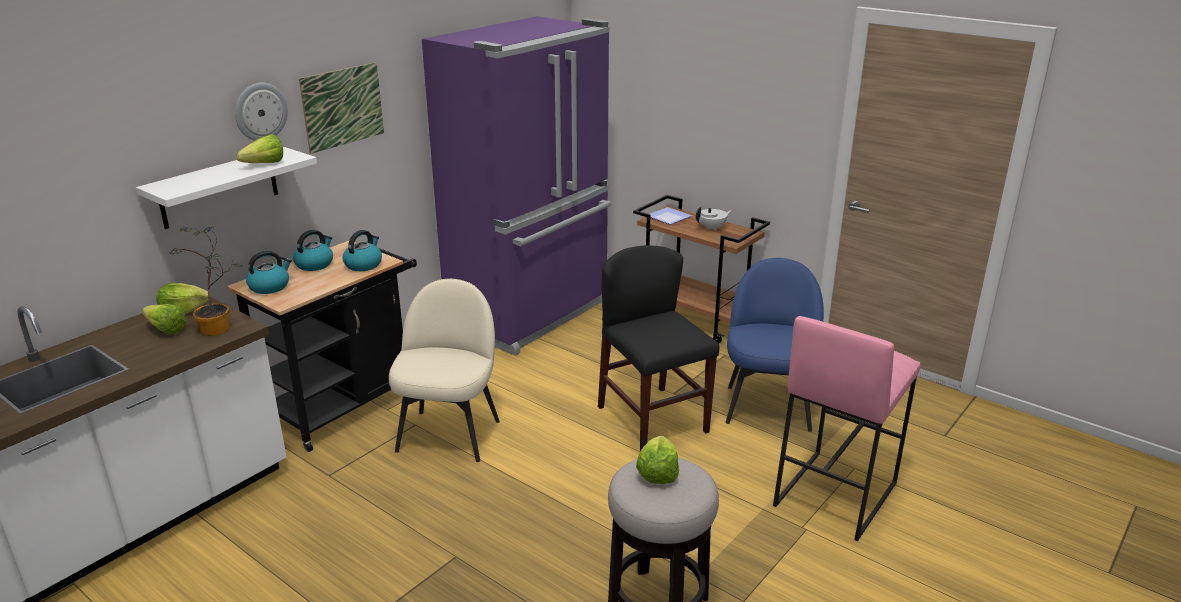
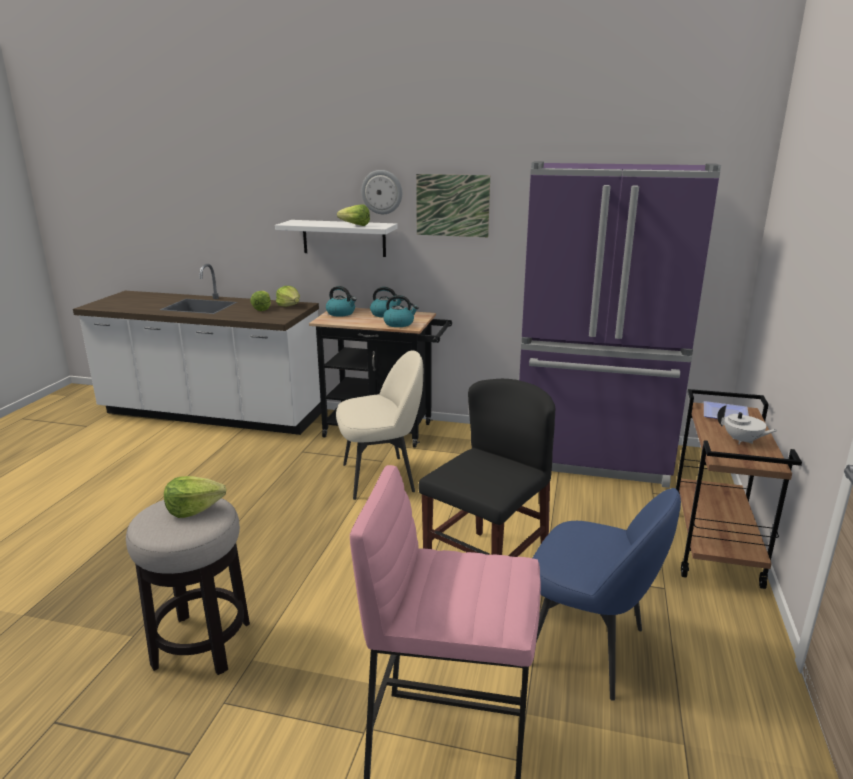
camera: 65 degrees right, 5 degrees down
(219, 329) = (272, 316): potted plant -> none
(768, 406) = (589, 648): blue chair -> blue chair turned 45 degrees clockwise

